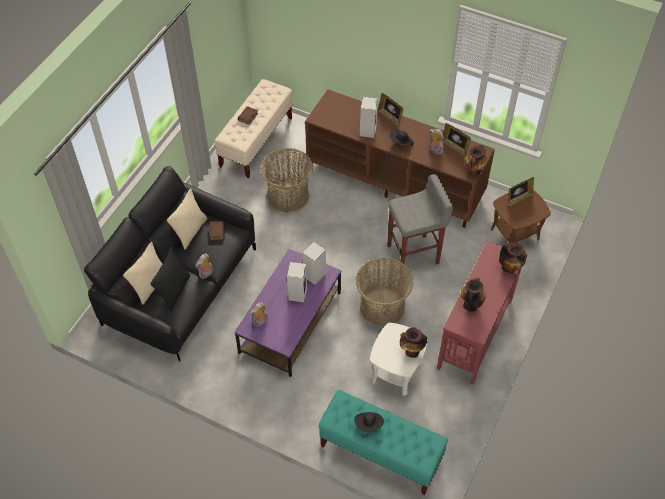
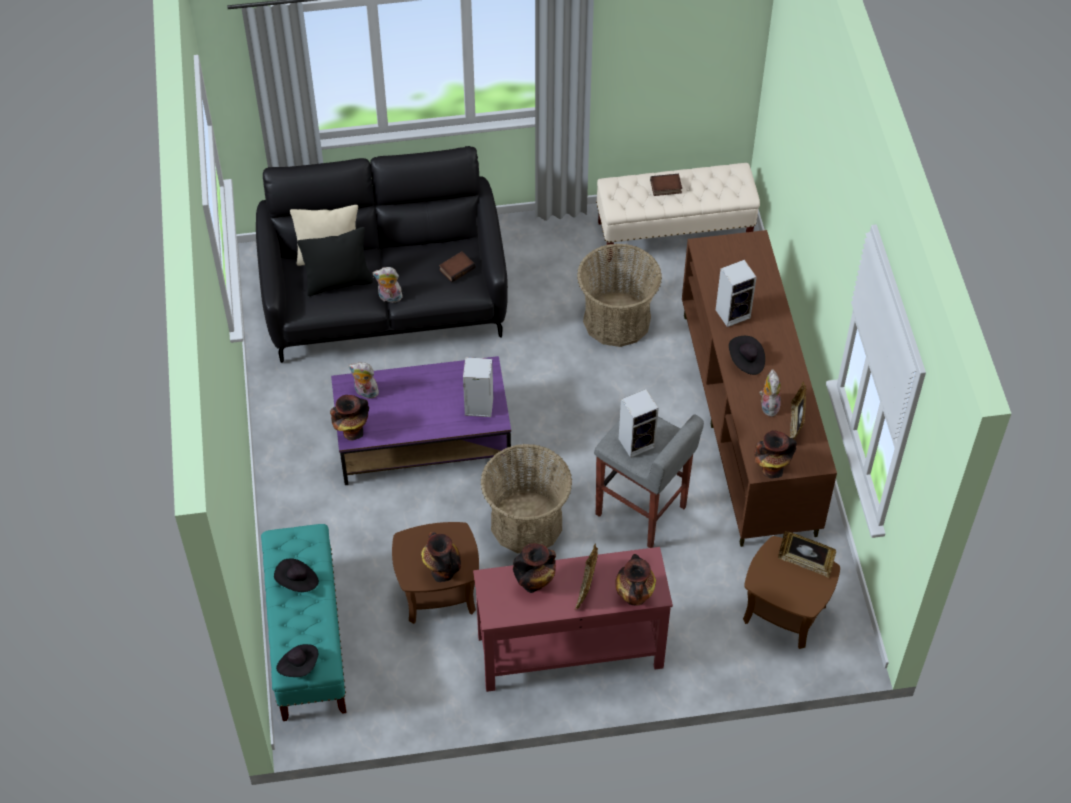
camera: 55 degrees right, 0 degrees up
(190, 231) = (437, 244): beige pillow -> none
(282, 343) = (352, 432): none -> vase
(297, 293) = (437, 404): speaker -> speaker (637, 442)
(390, 117) = (781, 324): picture frame -> picture frame (586, 587)
(396, 372) = (438, 593): white side table -> brown side table
(426, 454) = (299, 666): none -> black hat

